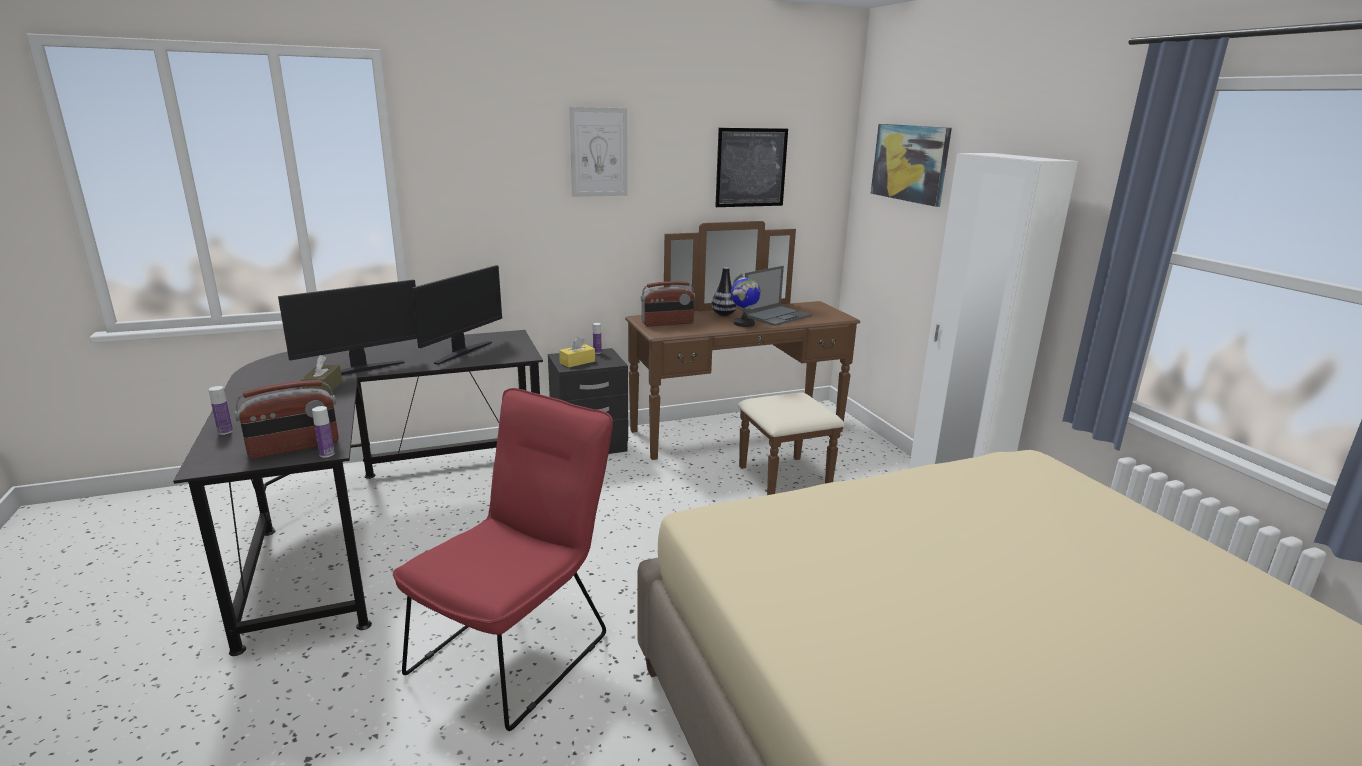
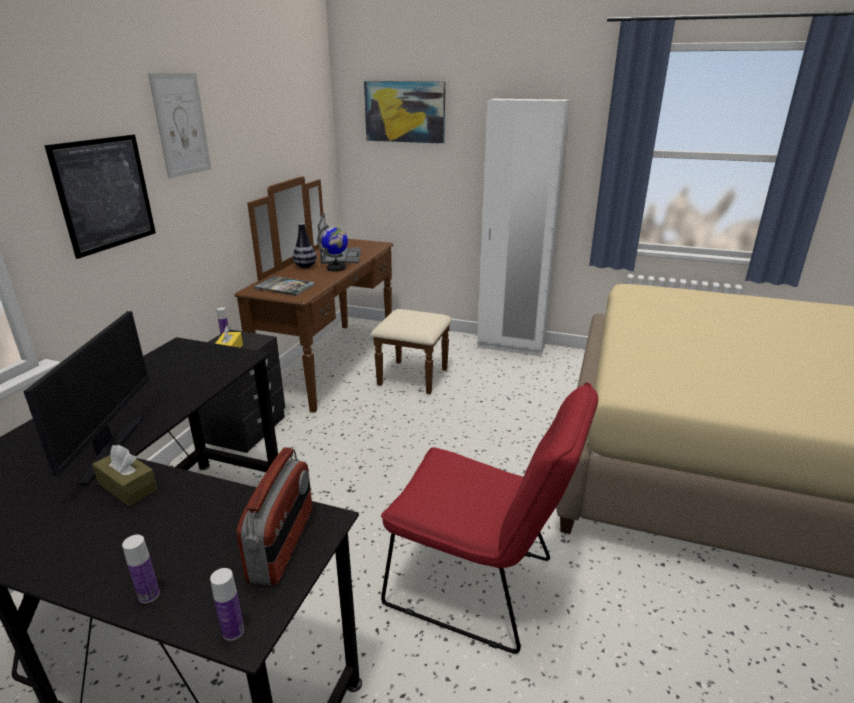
camera: 50 degrees left, 5 degrees up
(327, 454) = (332, 524): bottle -> bottle (233, 631)
(462, 352) = (176, 380): monitor -> none
(519, 646) = (481, 586): red chair -> red chair turned 135 degrees clockwise
(667, 323) = (284, 287): radio -> book
(751, 167) = (283, 128): picture -> picture (105, 194)

